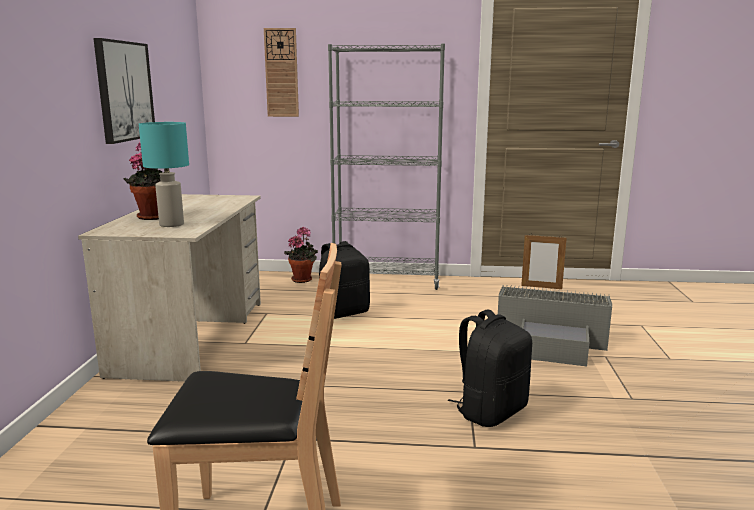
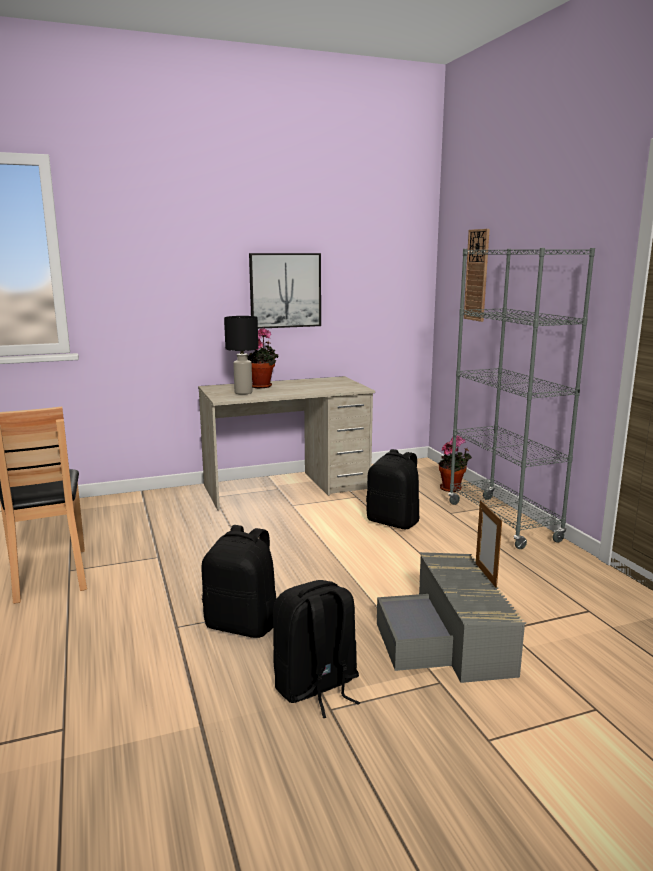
camera: 65 degrees right, 0 degrees up
(171, 224) = (243, 392): turquoise table lamp -> black table lamp
(602, 398) = (316, 687): none -> black backpack

